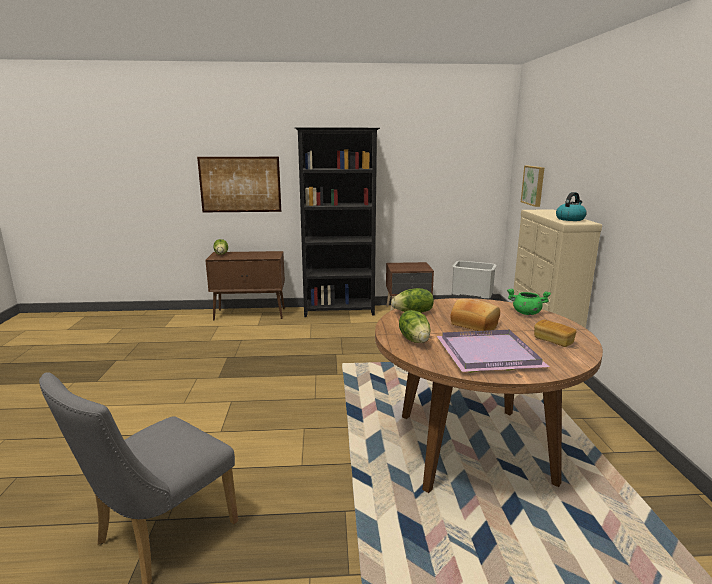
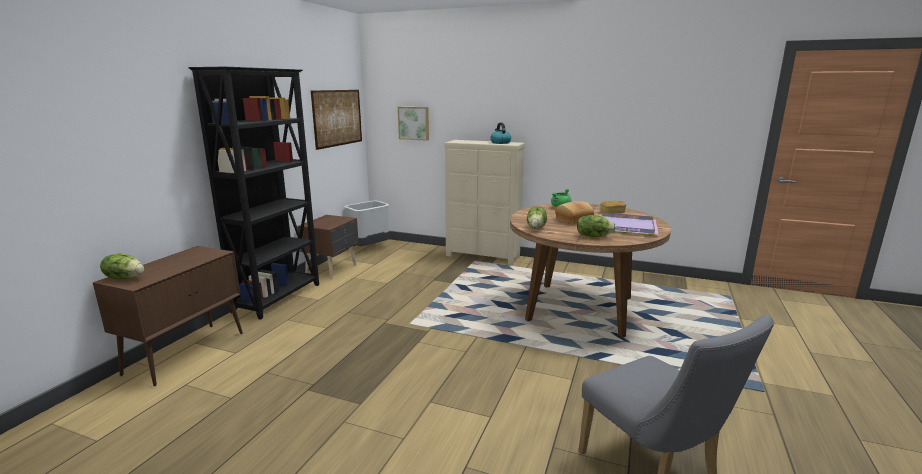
camera: 65 degrees left, 0 degrees up
(240, 184) = (118, 158): picture -> picture (338, 118)

